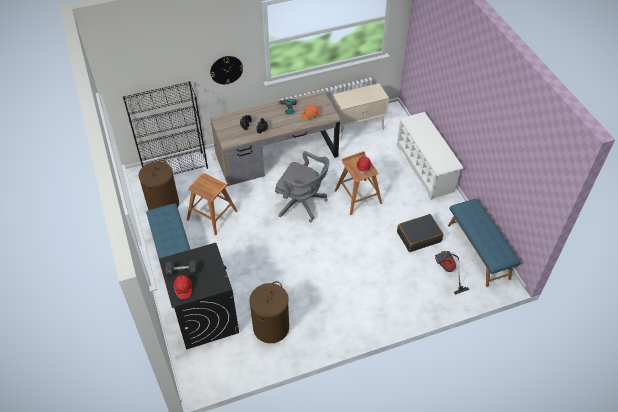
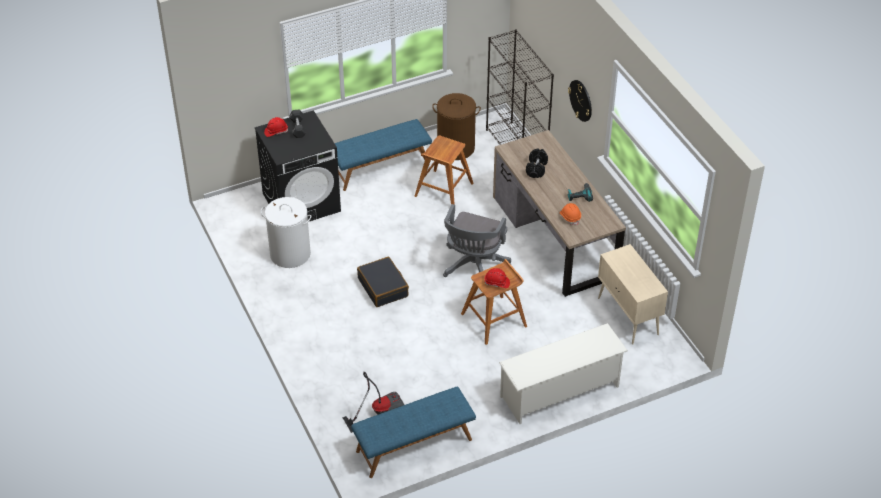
camera: 85 degrees right, 5 degrees down
(271, 327) = (290, 254): brown laundry basket -> white laundry basket
(418, 236) = (432, 383): black suitcase -> black suitcase (383, 287)

